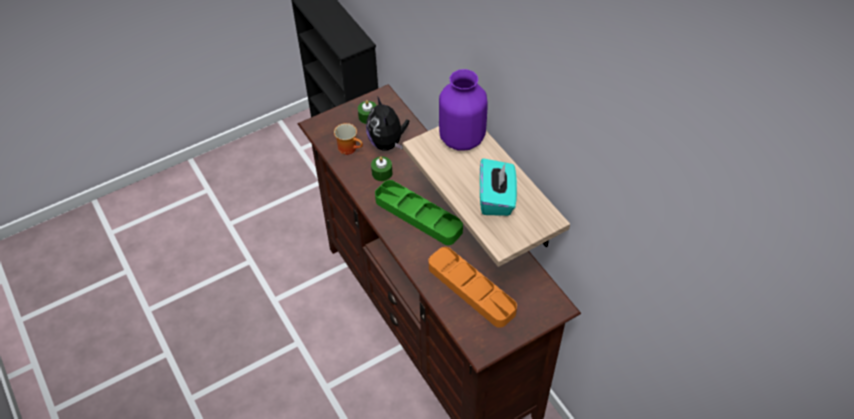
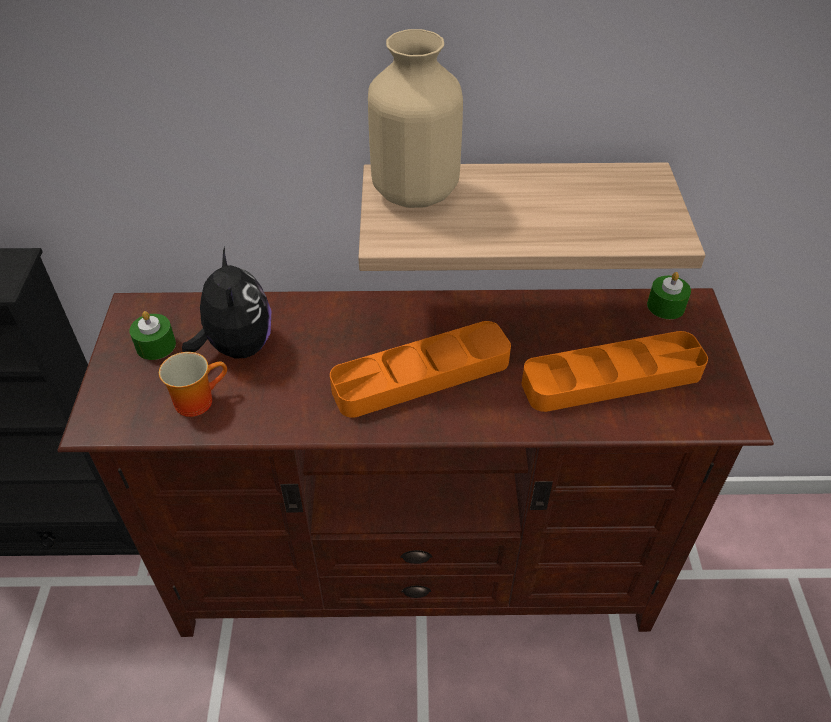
camera: 60 degrees left, 5 degrees down
(382, 173) = (293, 381): green candle -> green candle (665, 306)
(387, 143) = (237, 346): plush toy -> plush toy turned 120 degrees counterclockwise
(418, 215) = (421, 375): green tray -> orange tray
(462, 138) = (413, 191): purple vase -> beige vase
(496, 198) = (572, 206): turquoise tissue box -> none

